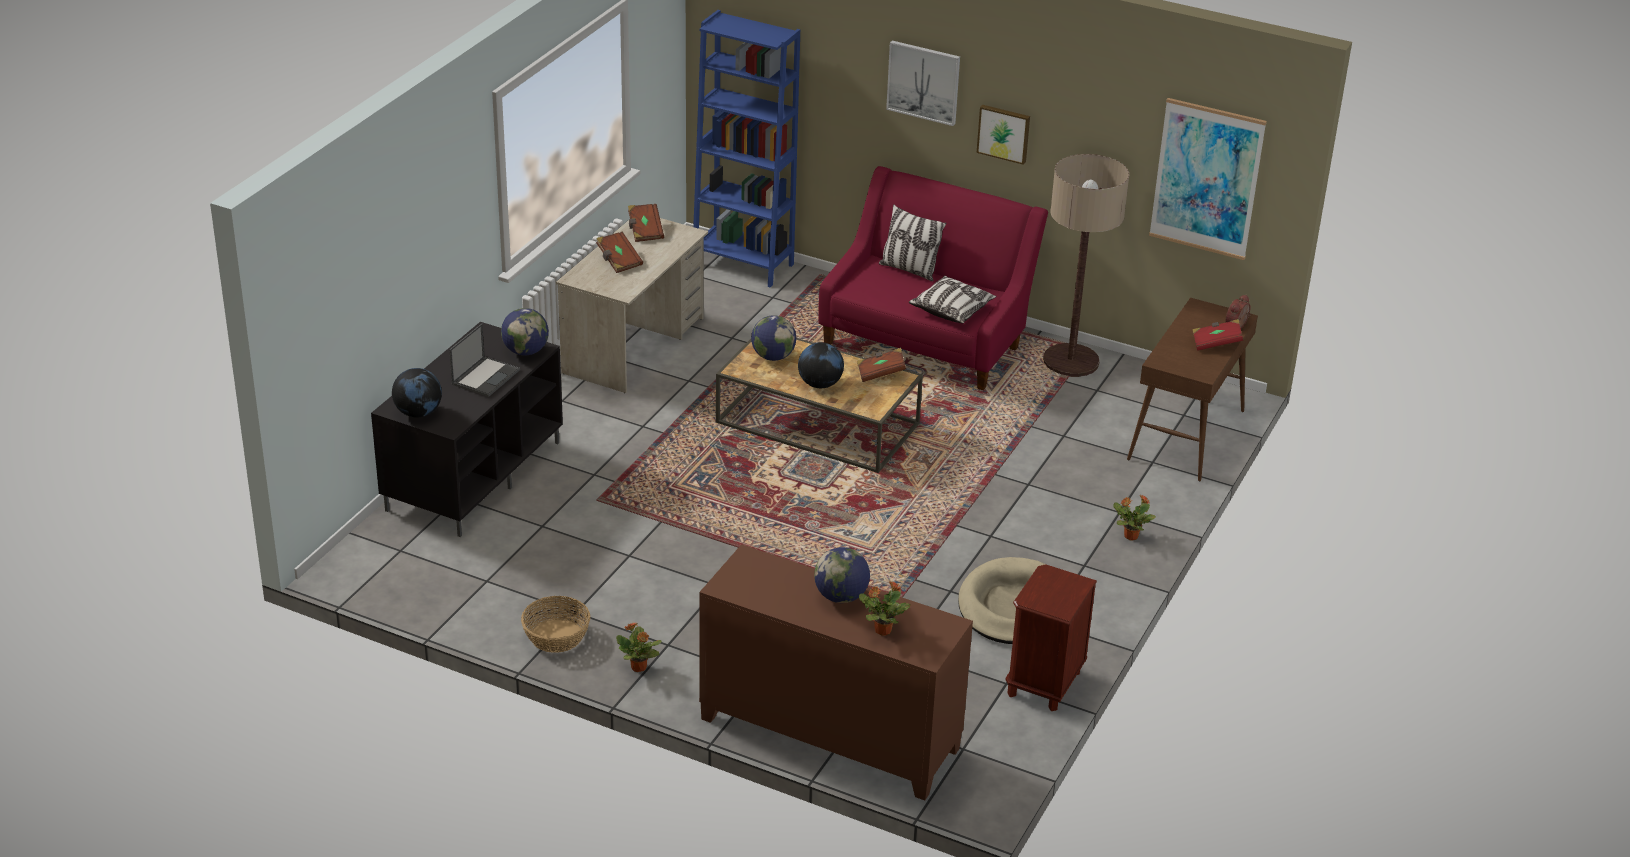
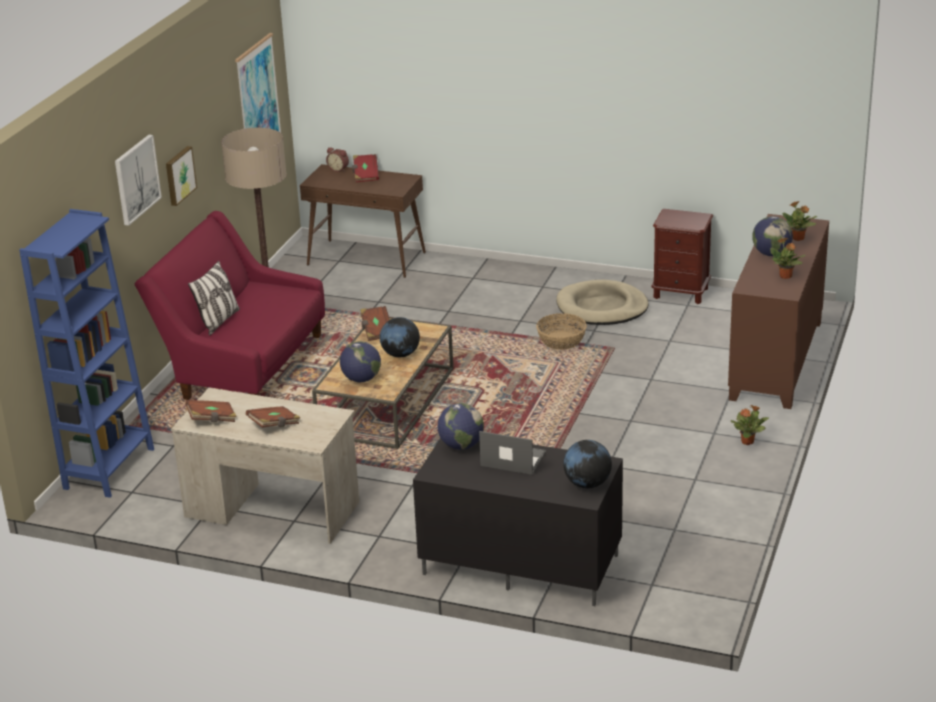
camera: 95 degrees left, 5 degrees down
(556, 636) = (729, 483): basket -> basket (561, 341)
(952, 310) = (284, 299): pillow -> none
(1130, 536) = (501, 273): potted plant -> potted plant (785, 276)

